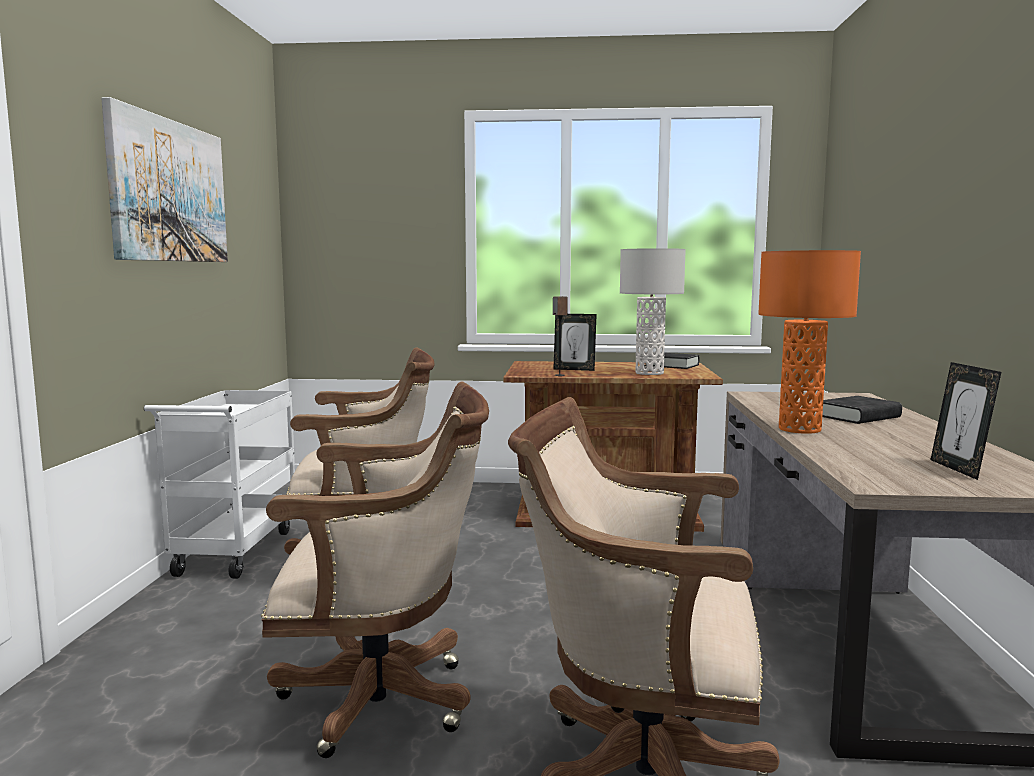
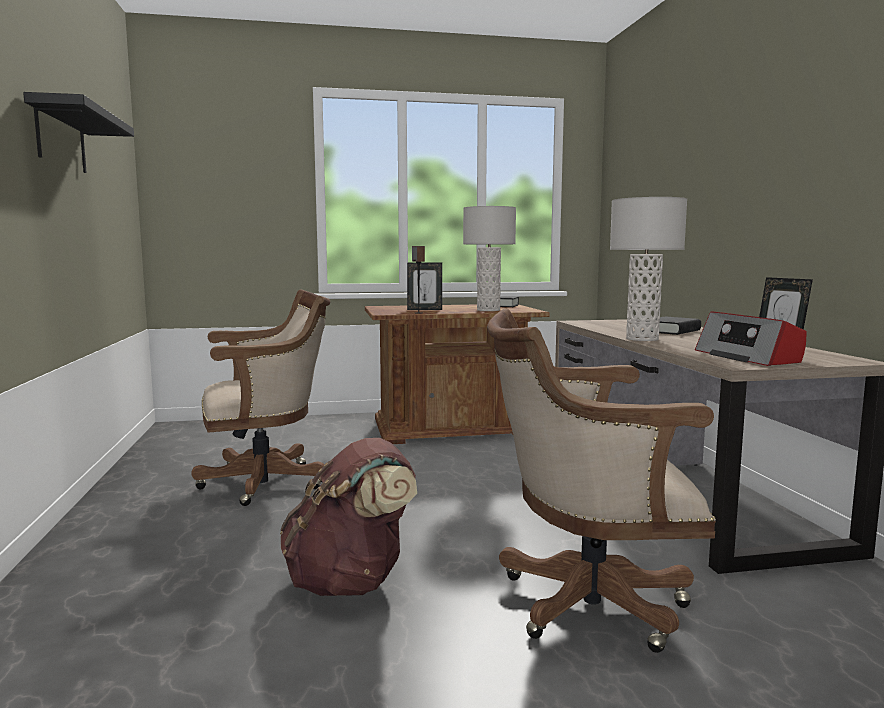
camera: 15 degrees left, 0 degrees up
(169, 191) = (61, 138): picture -> black shelf
(234, 554) = (135, 487): white cart -> none
(386, 700) = (351, 582): office chair -> brown backpack
(799, 429) = (642, 339): orange table lamp -> white table lamp
(907, 471) = (748, 357): none -> radio

